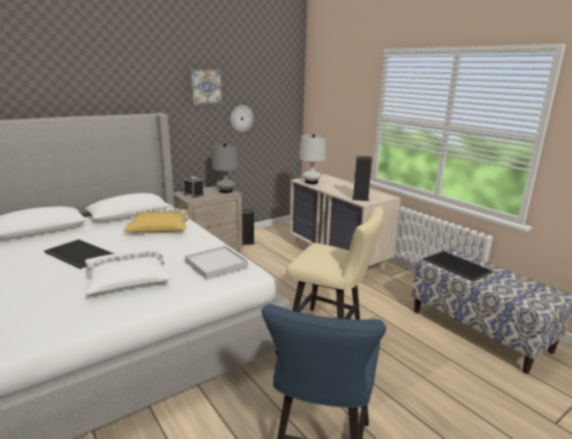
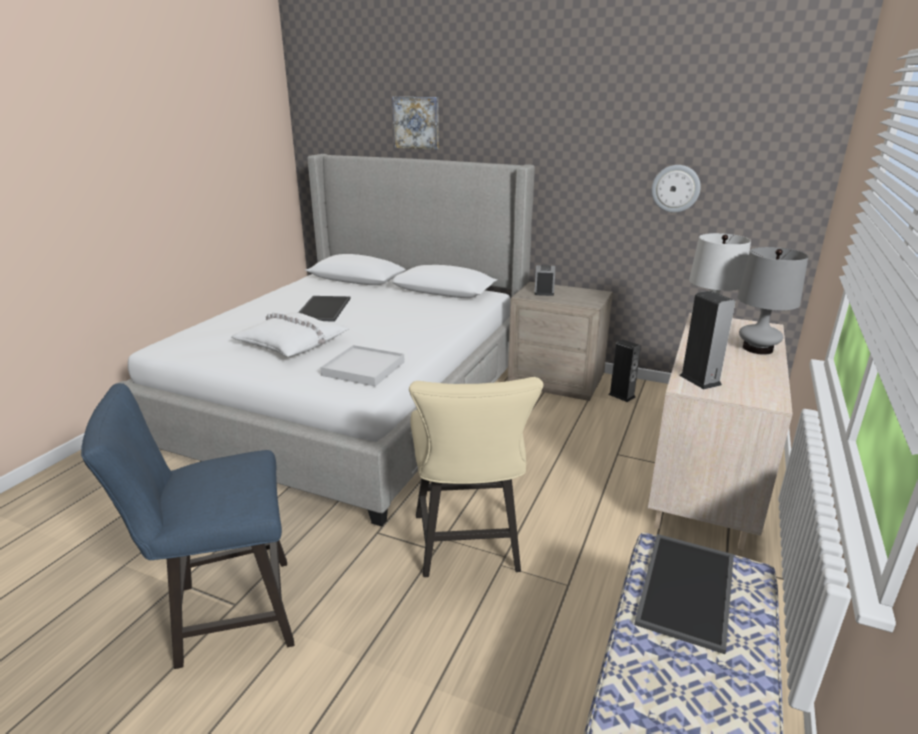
camera: 60 degrees right, 5 degrees up
(159, 227) = (430, 313): yellow pillow -> none
(205, 86) = (613, 129): picture -> picture (417, 122)
(226, 191) = (590, 300): grey table lamp -> grey table lamp (757, 348)

